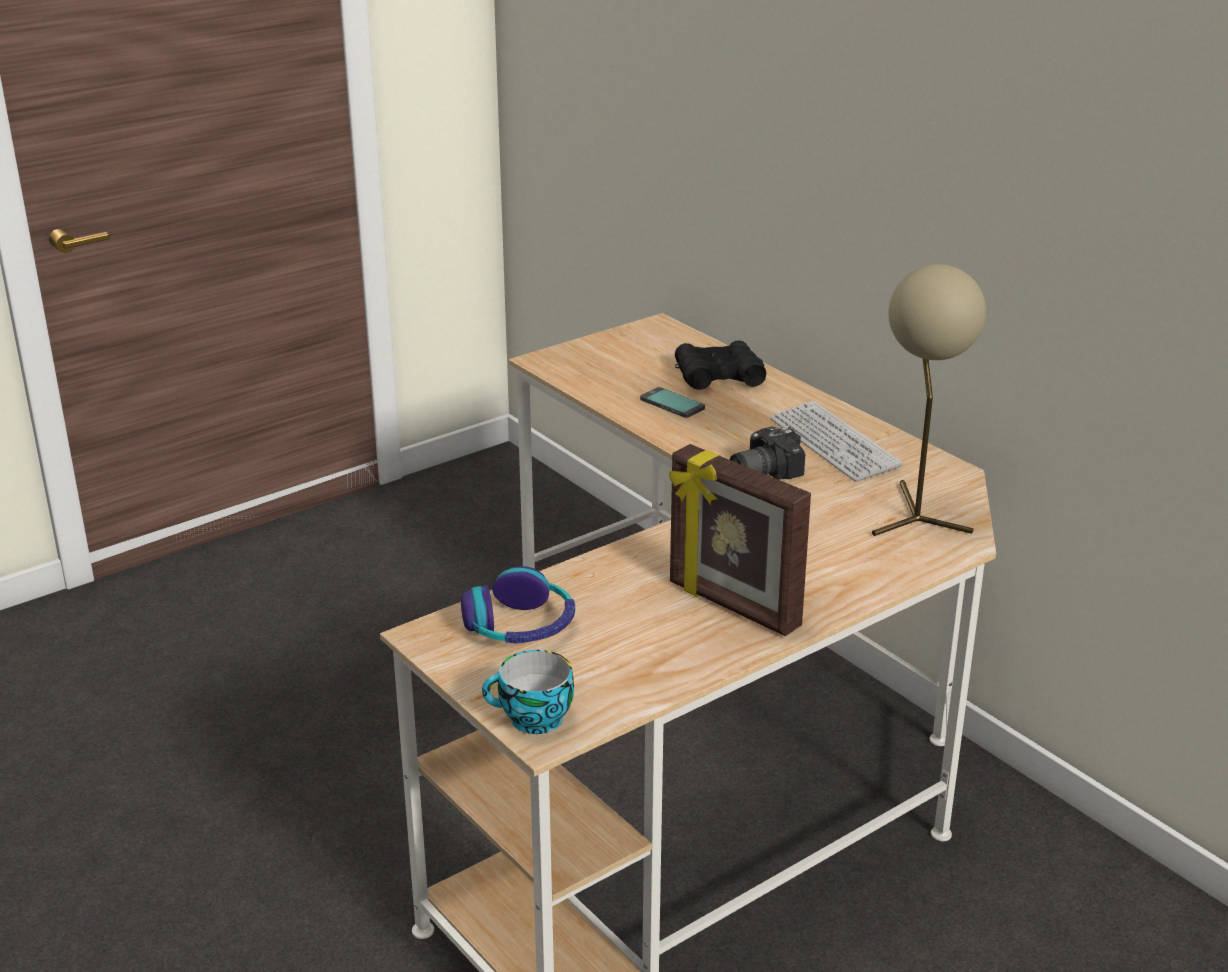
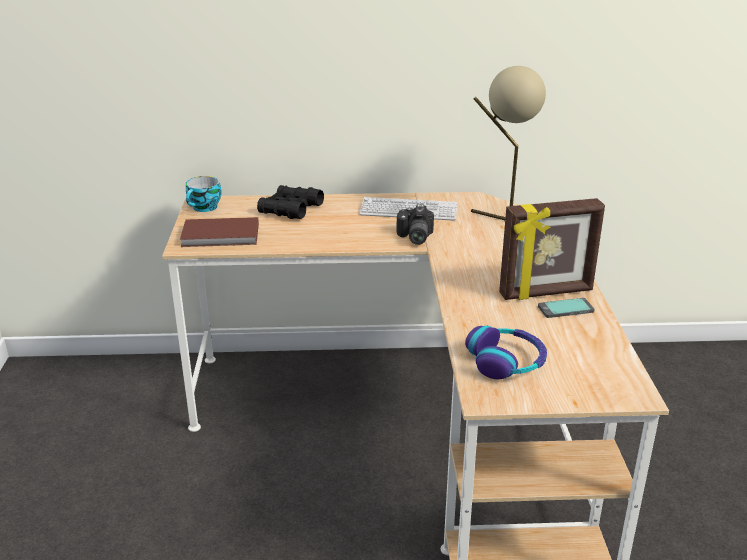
camera: 55 degrees left, 0 degrees up
(532, 720) = (616, 392): cup -> cup (204, 208)
(594, 368) = (221, 236): none -> brown book
(672, 404) = (303, 231): phone -> phone (565, 309)

